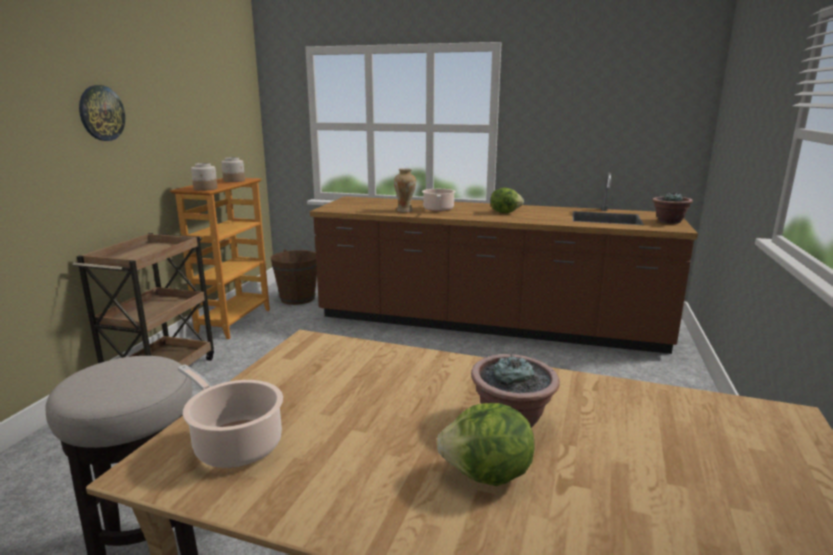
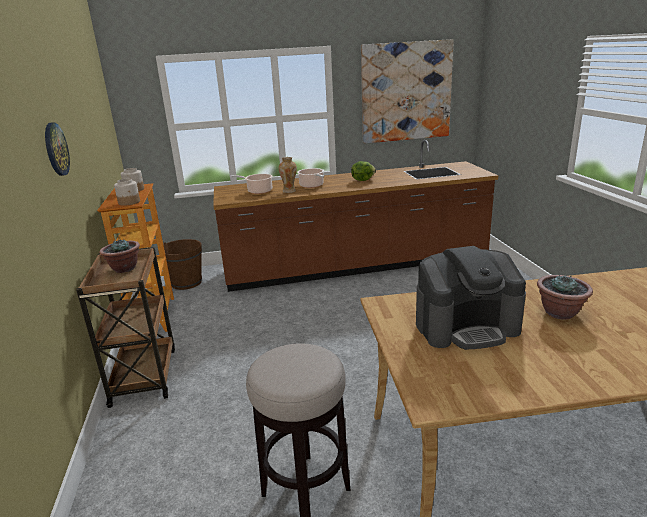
camera: 25 degrees left, 5 degrees up
(235, 444) = (451, 372): cooking pot -> cooking pot (258, 191)
(354, 396) = (466, 326): none -> coffee machine
(487, 475) = (590, 342): lettuce -> none
(600, 108) = (406, 92): none -> picture
(669, 221) = (471, 169): potted plant -> potted plant (124, 268)

